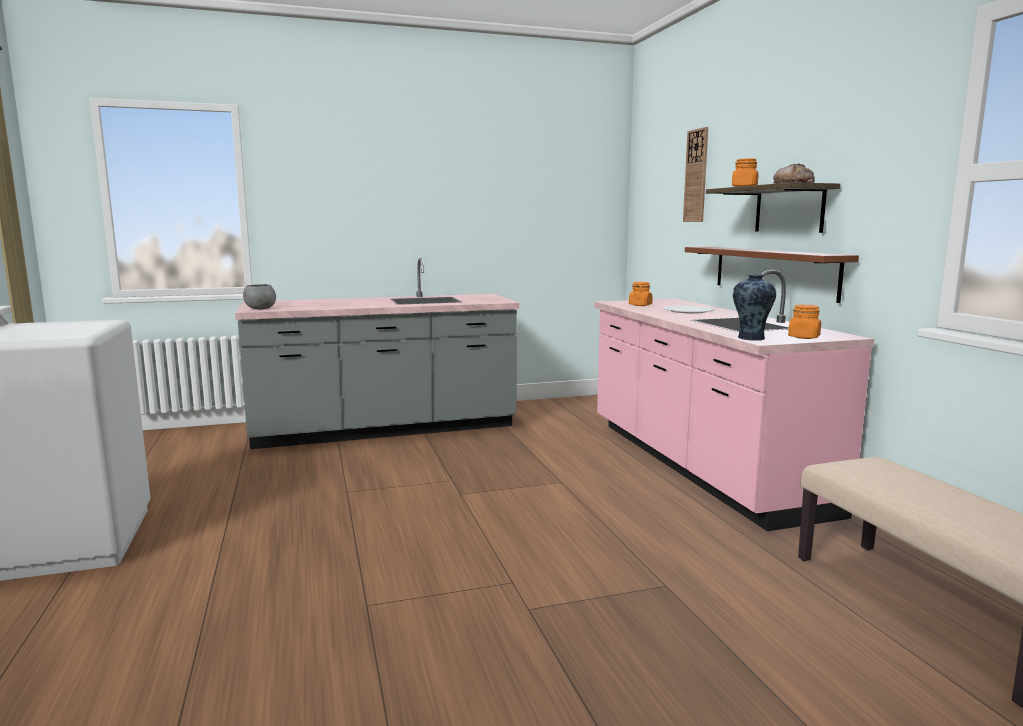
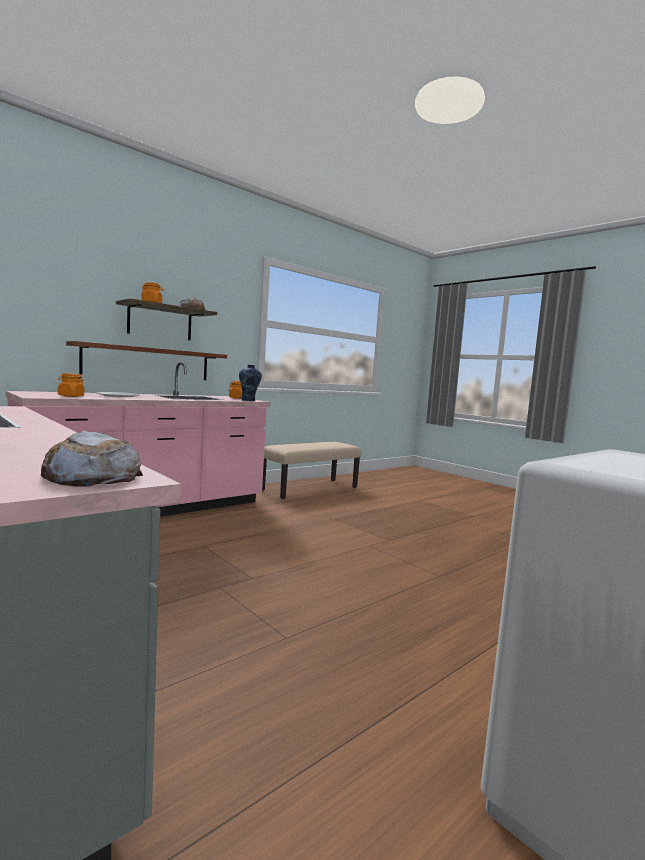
camera: 115 degrees left, 5 degrees down
(260, 309) = (91, 476): grey bowl -> bread
(696, 176) = (27, 271): wall clock -> none

